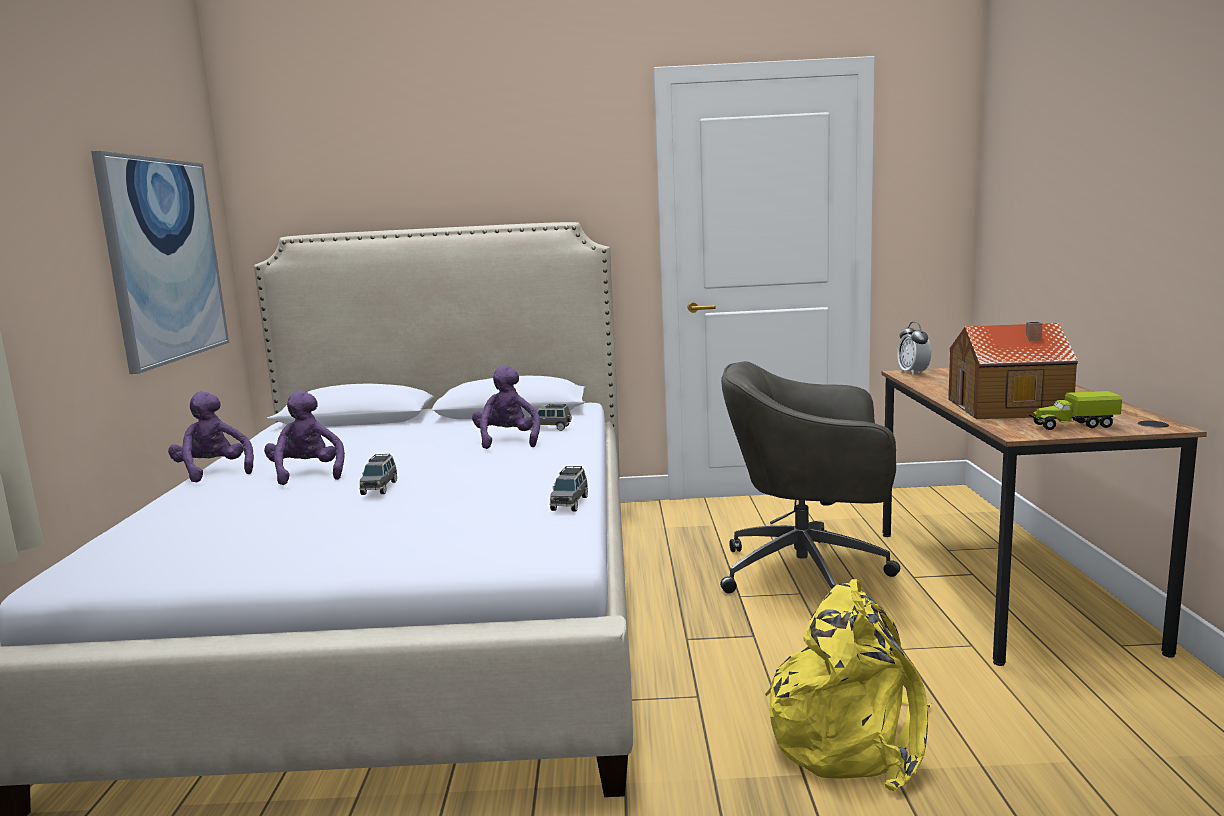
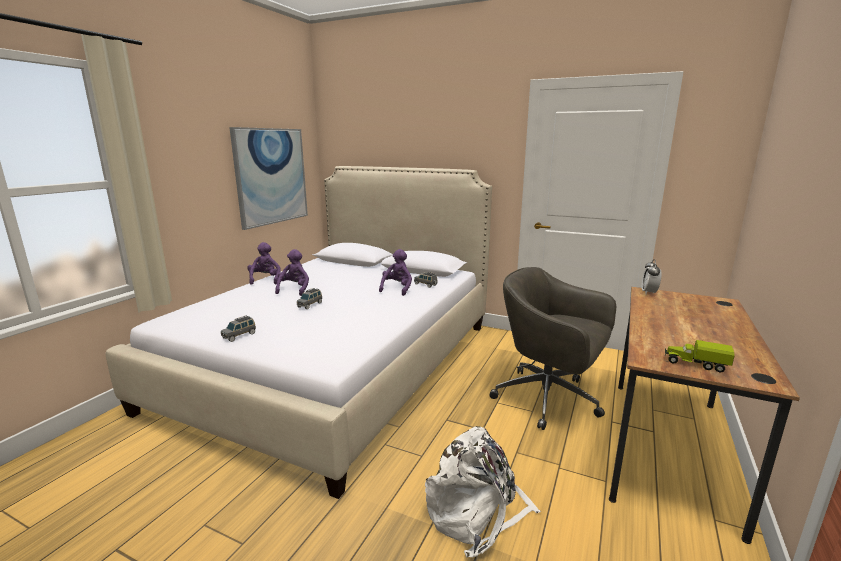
camera: 25 degrees right, 5 degrees up
(570, 503) = (374, 336): grey toy car -> grey toy car (239, 336)
(851, 737) = (477, 513): yellow backpack -> white backpack
(1010, 407) = (672, 337): toy house -> none

